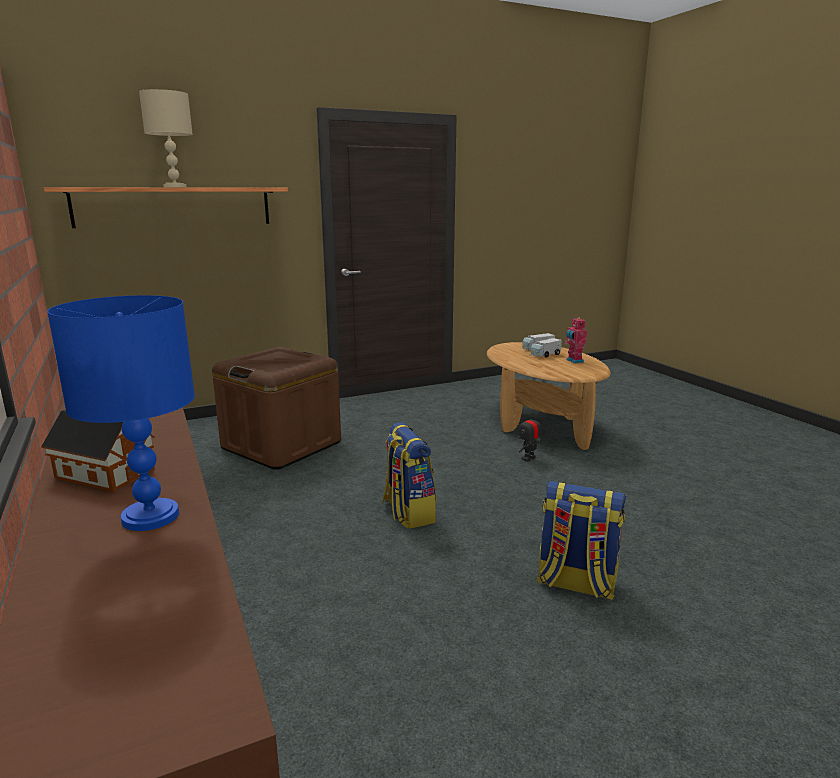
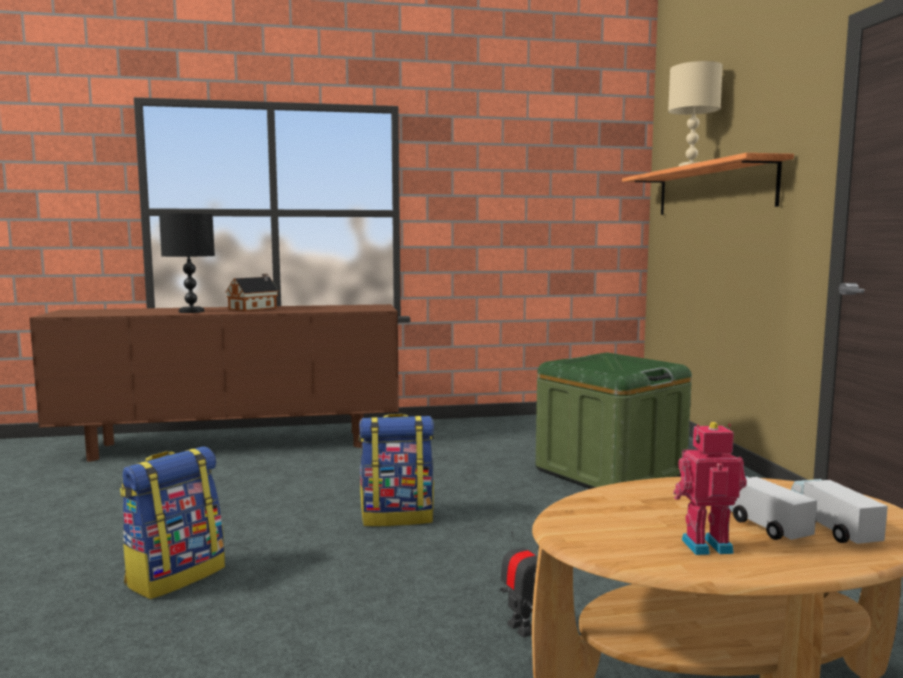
camera: 105 degrees right, 10 degrees down
(151, 517) = (191, 311): blue table lamp -> black table lamp
(281, 445) = (610, 472): brown storage box -> green storage box

